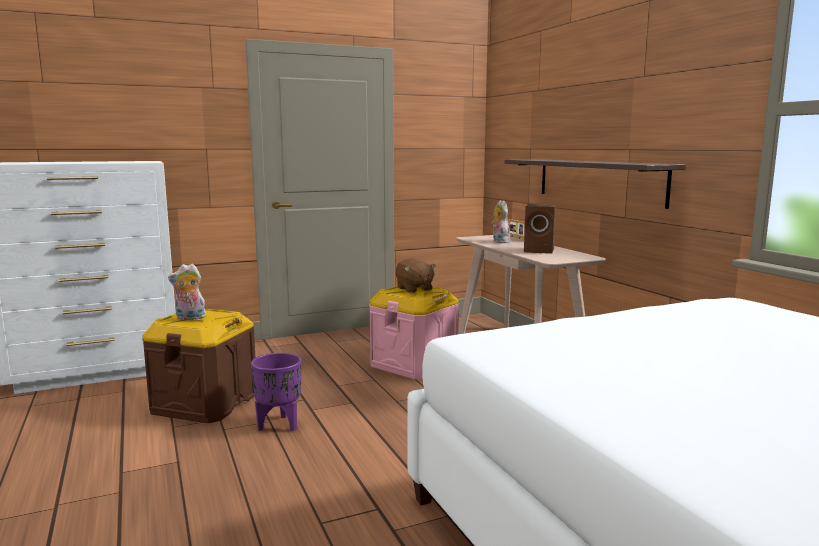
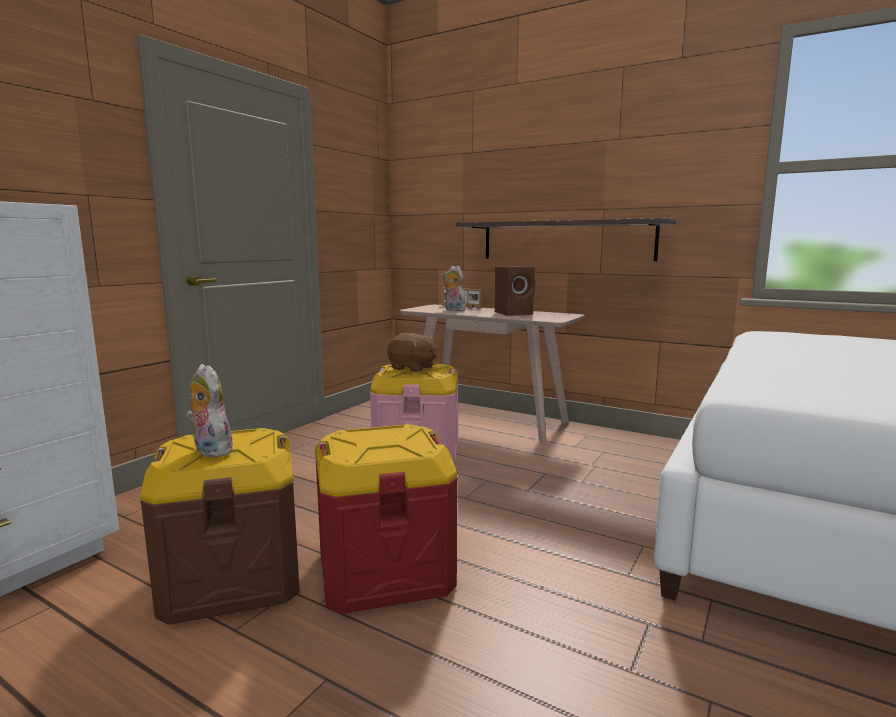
camera: 35 degrees left, 0 degrees up
(189, 318) = (209, 450): plush toy -> plush toy turned 90 degrees clockwise
(279, 425) = (384, 569): purple planter -> red storage box

